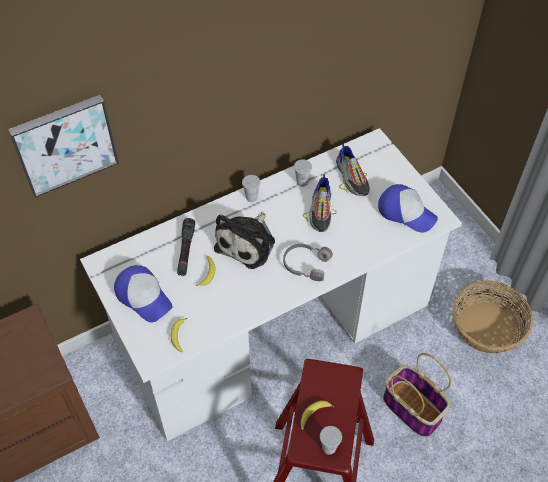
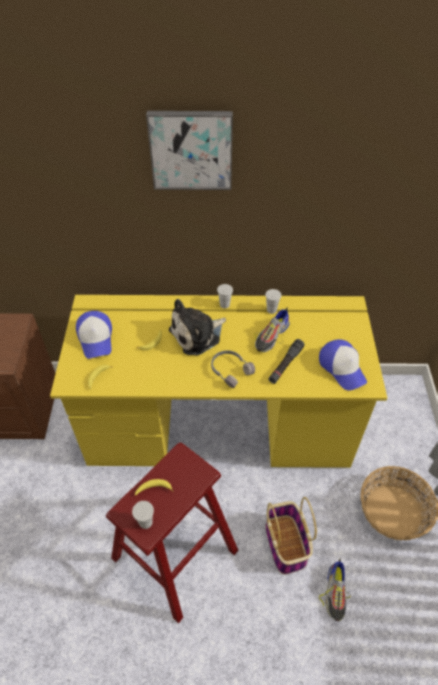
camera: 30 degrees right, 5 degrees down
(64, 144) = (67, 185): picture -> picture (191, 150)
(186, 250) = (149, 320): black flashlight -> black flashlight (285, 364)
(273, 323) = (219, 421): white desk -> yellow desk
(352, 177) = (314, 323): shoe -> shoe (335, 592)

